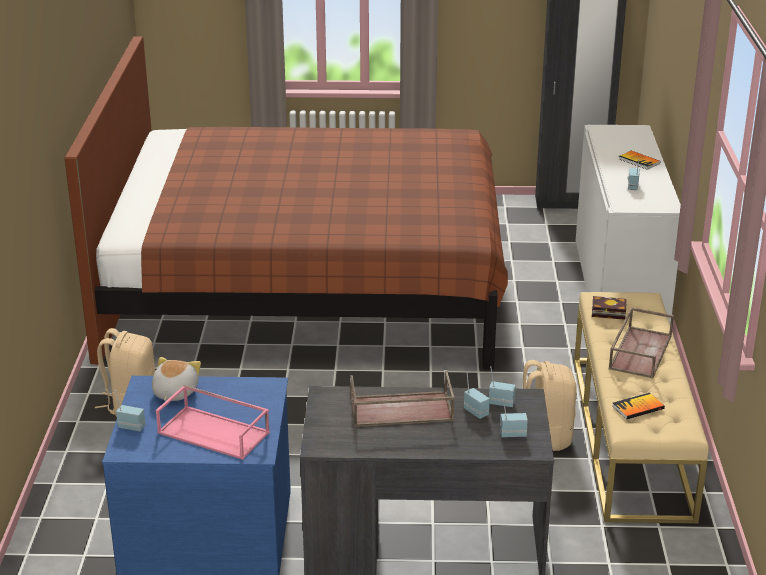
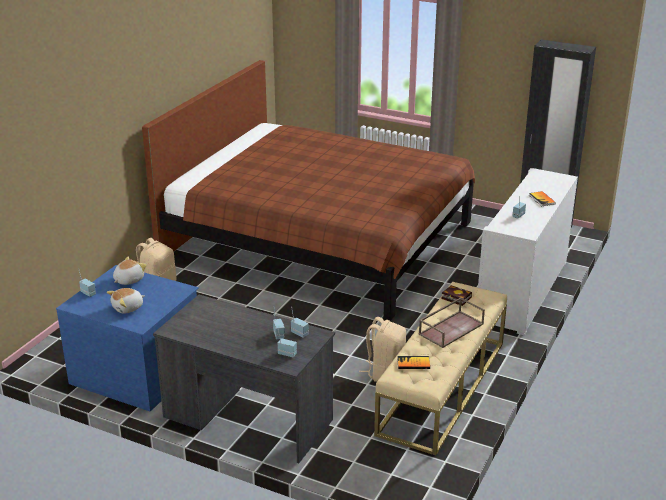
camera: 25 degrees right, 0 degrees up
(215, 432) = (128, 308): pink tray -> plush toy
(400, 410) = (235, 322): brown tray -> none

